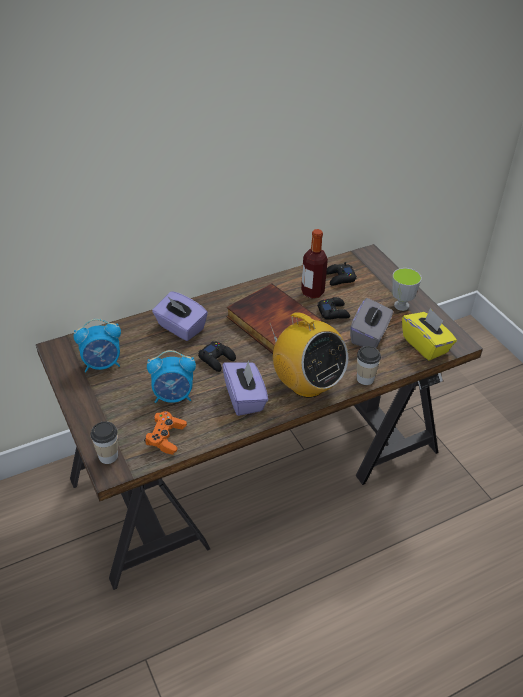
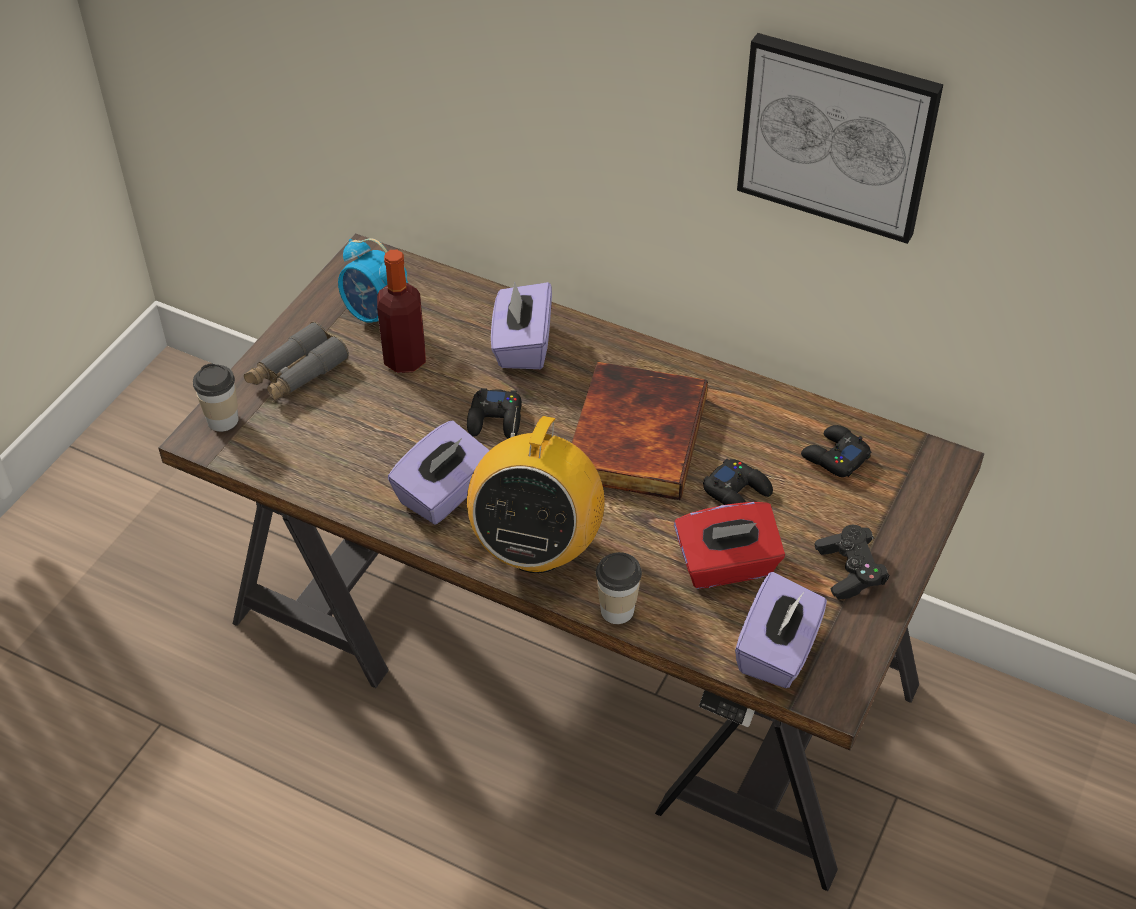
camera: 55 degrees right, 5 degrees up
(108, 412) = (296, 373): none -> grey binoculars
(166, 438) = (299, 456): orange game controller -> none
(173, 396) = (380, 418): alarm clock -> none
(295, 126) = (837, 135): none -> picture
(312, 292) = (760, 442): bottle -> bottle (405, 360)
(369, 335) = (726, 566): grey tissue box -> red tissue box
(401, 305) = (849, 571): cup -> black game controller
(425, 345) = (778, 651): yellow tissue box -> purple tissue box

